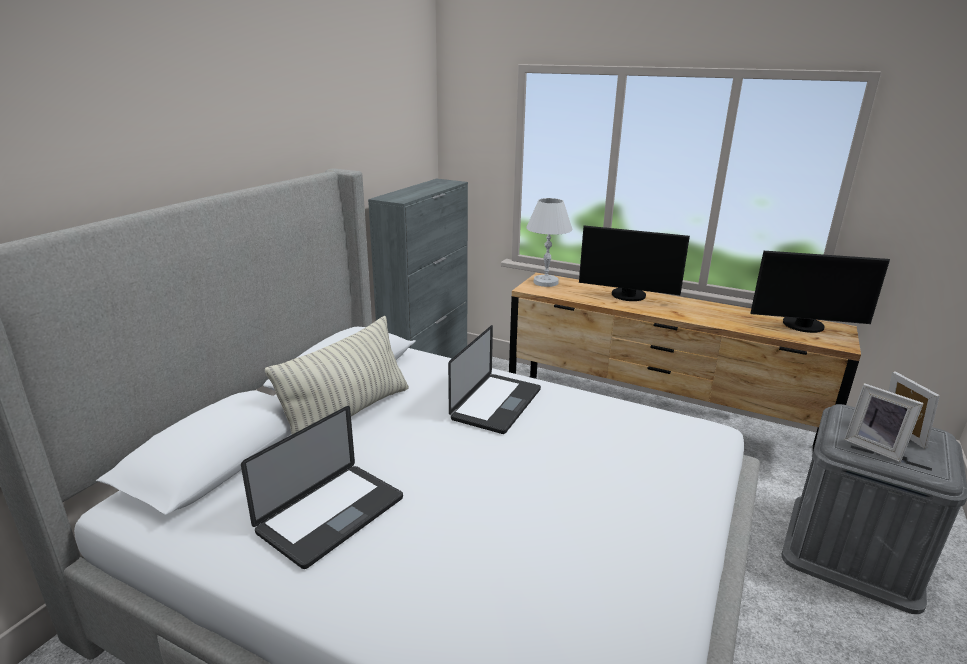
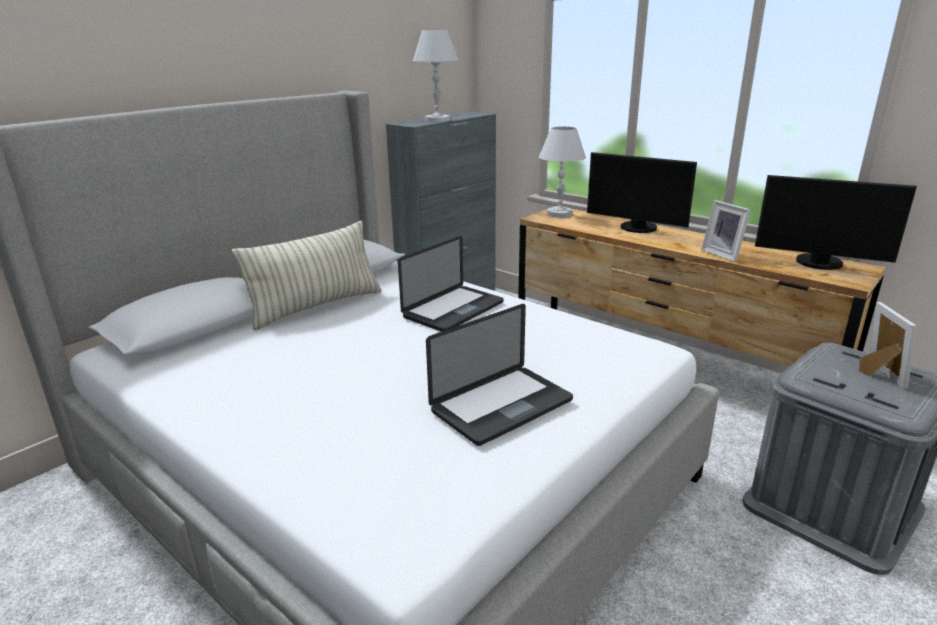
camera: 15 degrees right, 0 degrees up
(331, 515) = (256, 373): laptop -> laptop (502, 406)
(418, 192) = (438, 120): none -> white table lamp
(874, 446) = (841, 381): picture frame -> picture frame (724, 254)

